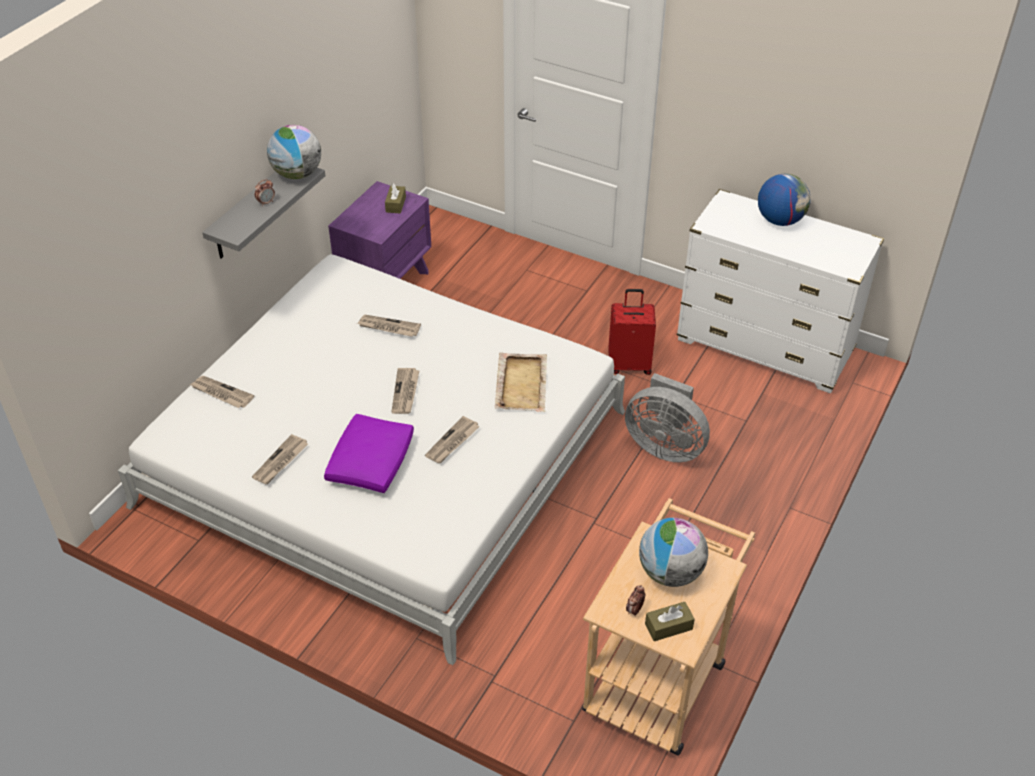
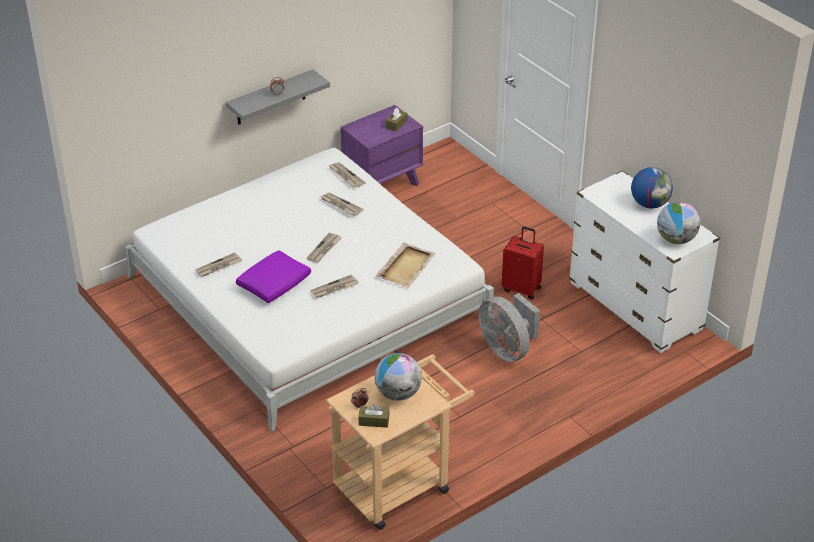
camera: 25 degrees right, 5 degrees down
(221, 393) = (207, 215): newspaper -> newspaper (346, 176)
(297, 174) = (310, 80): globe -> globe (676, 239)

